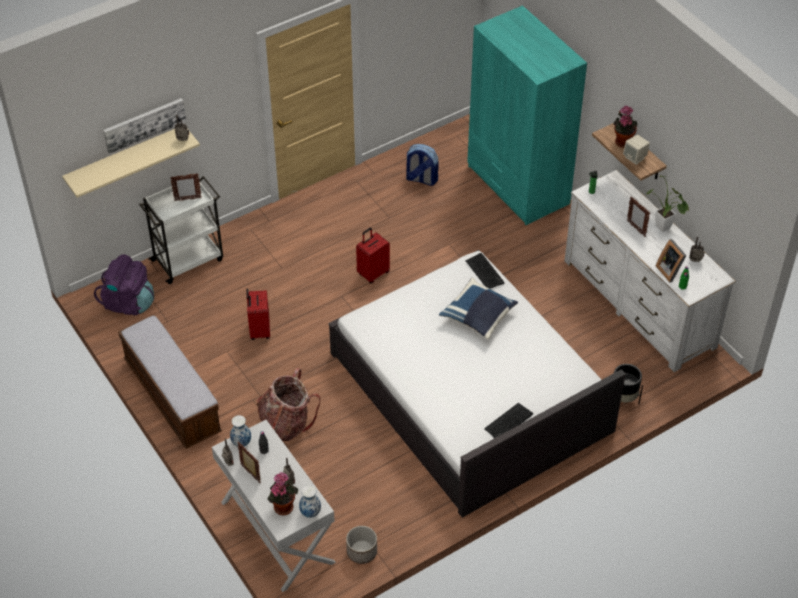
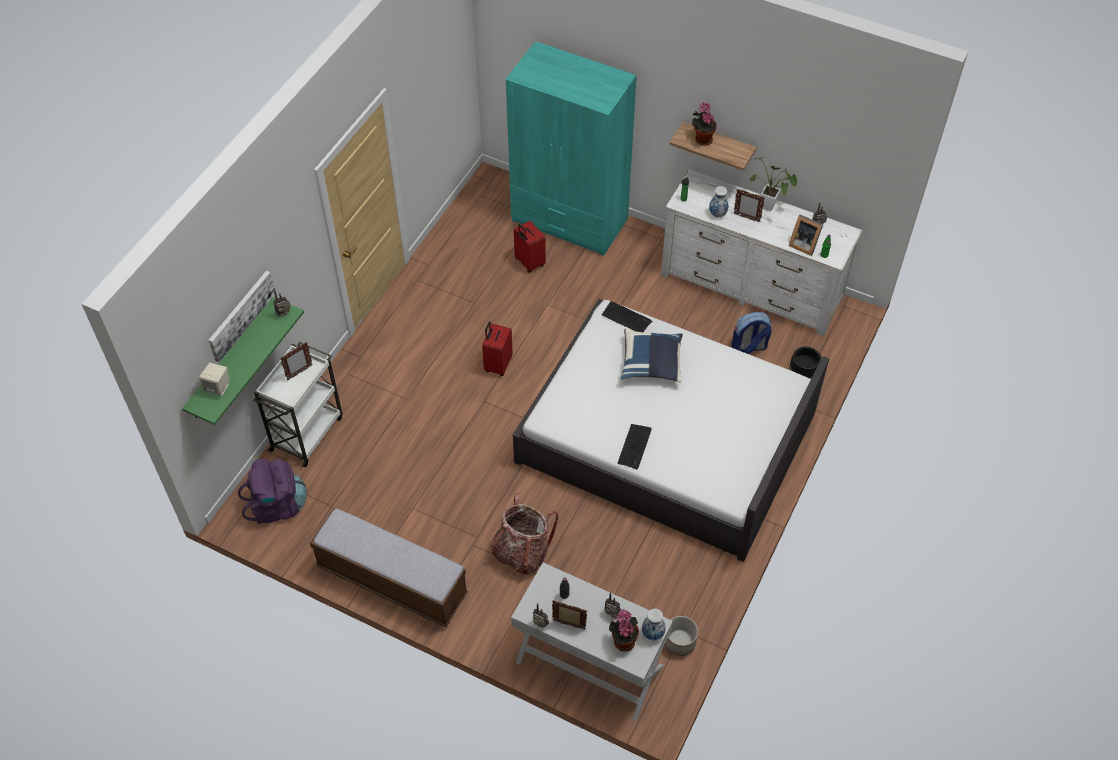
camera: 30 degrees left, 5 degrees up
(125, 159) = (231, 360): beige shelf -> green shelf
(241, 442) = (536, 598): vase -> vase (717, 214)
(259, 330) = (429, 472): red suitcase -> red suitcase (529, 262)
(421, 179) = (477, 252): backpack -> backpack (749, 347)
(508, 422) = (750, 452): keyboard -> keyboard (635, 446)
(635, 158) = (724, 150): beige speaker -> beige speaker (218, 387)

